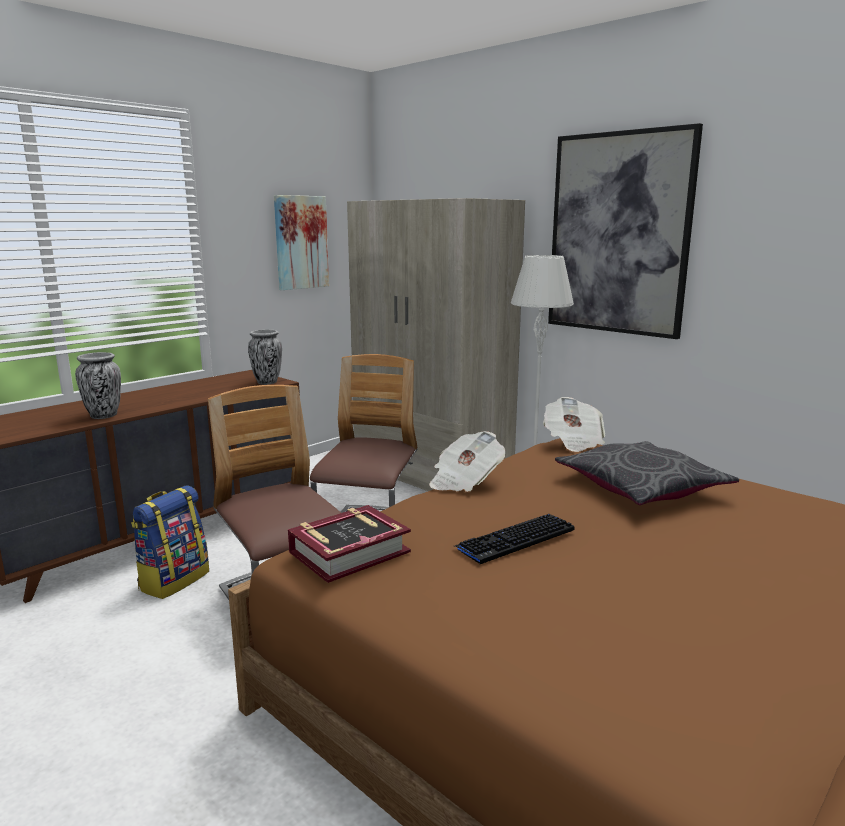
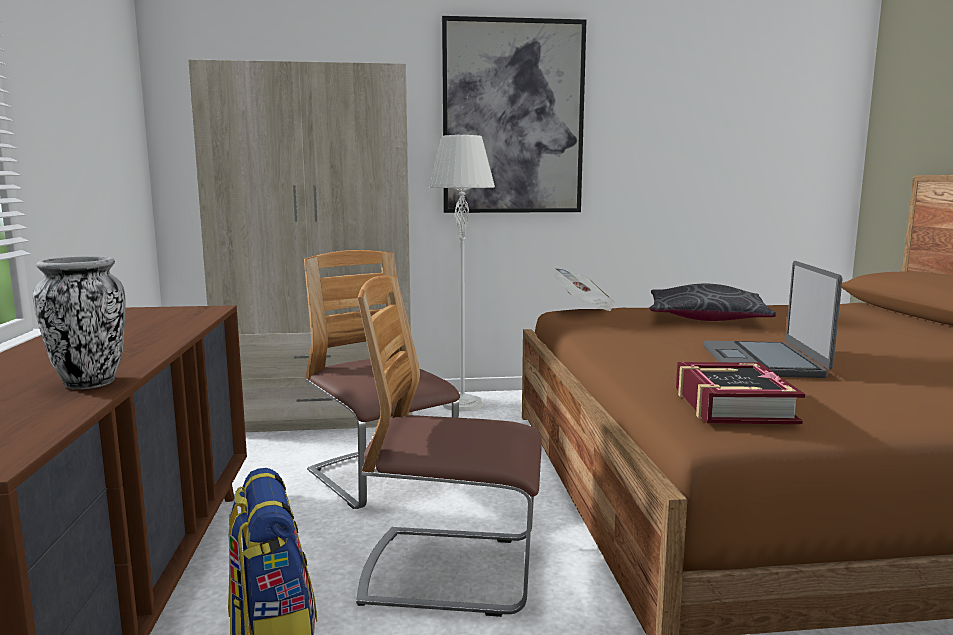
camera: 50 degrees left, 5 degrees down
(267, 382) = (194, 311): vase -> none
(301, 242) = (94, 117): picture -> none
(464, 481) = (610, 346): newspaper -> none
(515, 539) = (763, 361): keyboard -> laptop

